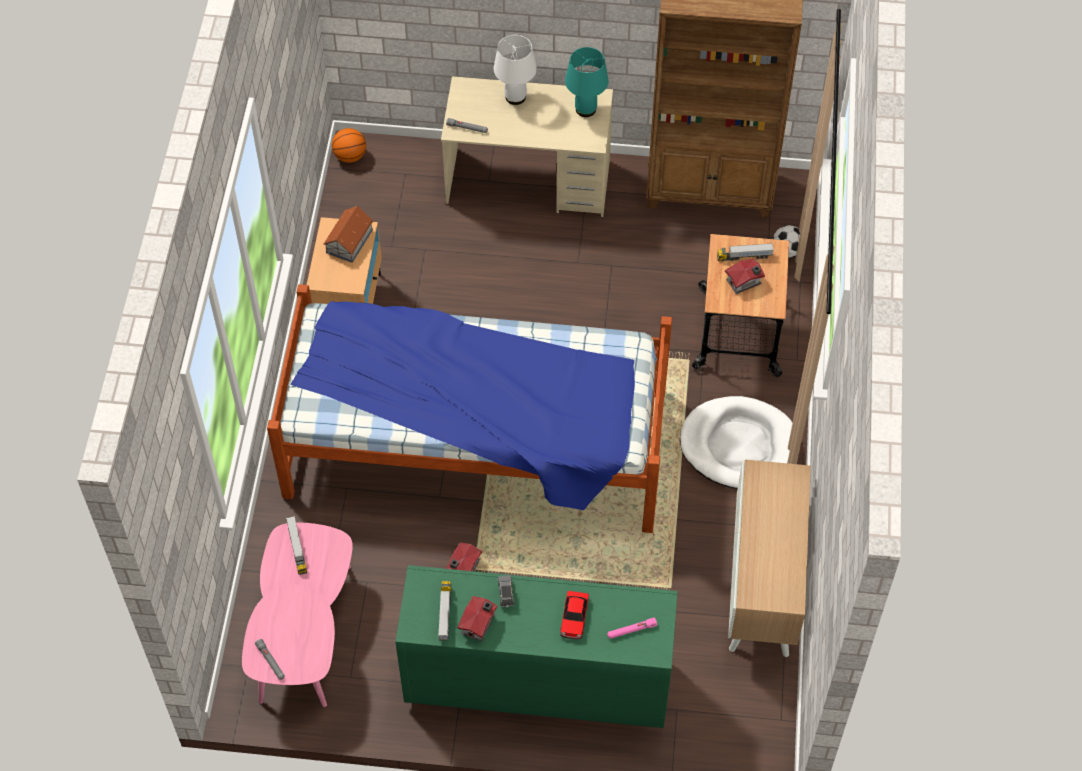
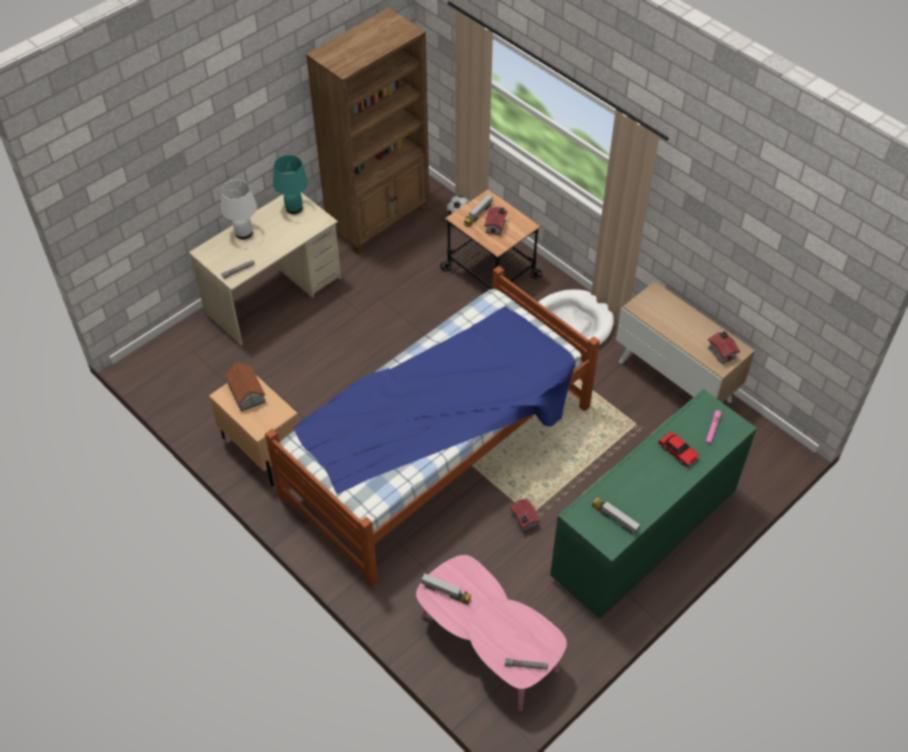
camera: 50 degrees left, 5 degrees down
(350, 156) = (144, 369): basketball -> none
(479, 623) = (639, 505): toy house -> toy house (722, 352)
(506, 594) = (629, 476): grey toy car -> none

